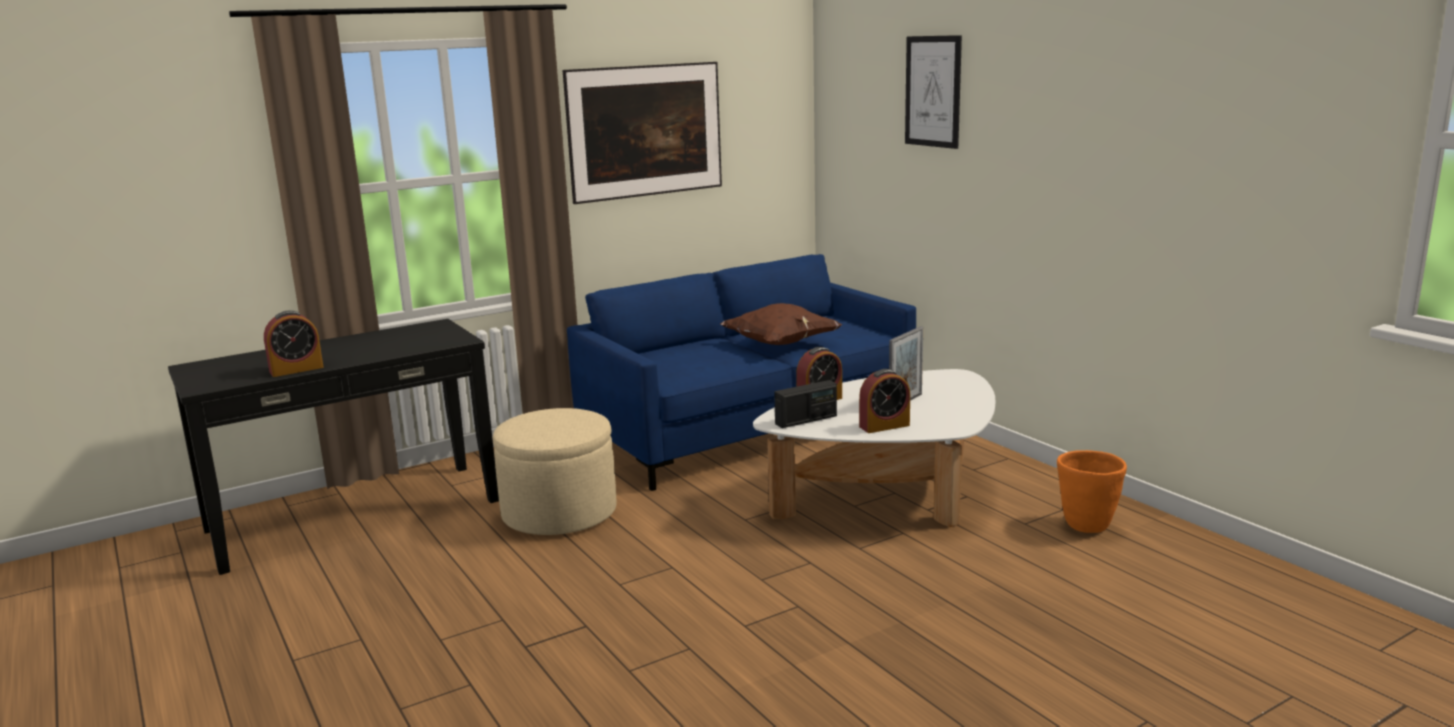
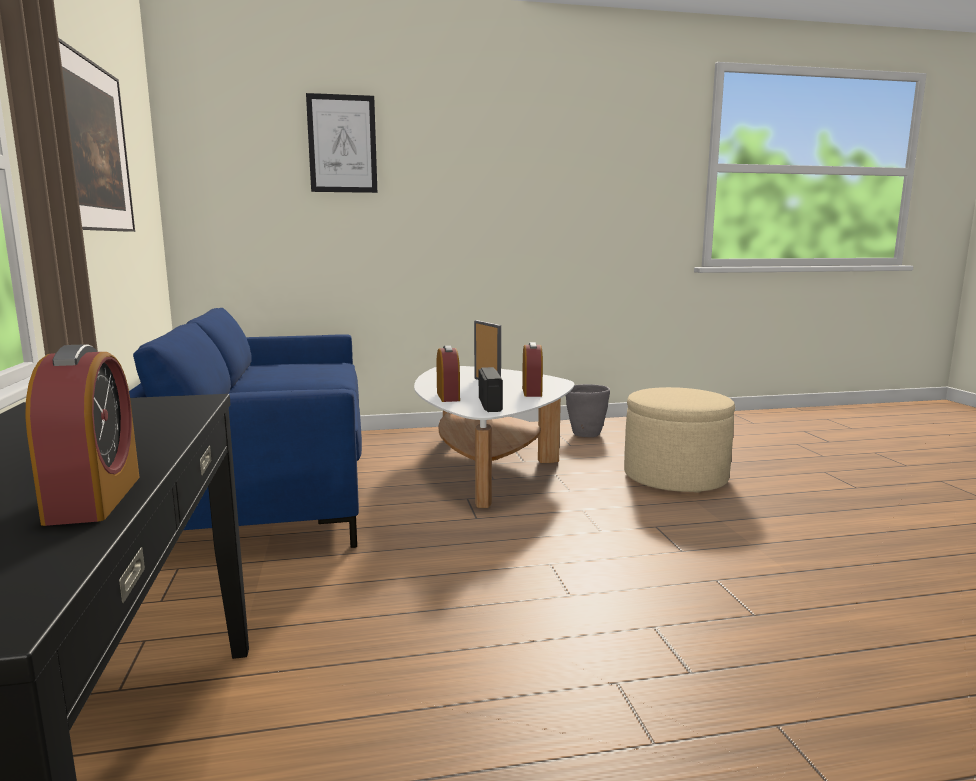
camera: 70 degrees left, 5 degrees down
(559, 513) = (347, 607): beige ottoman -> beige ottoman (675, 477)
(780, 344) = (302, 381): brown pillow -> none
(1086, 525) = (585, 434): orange planter -> grey planter

